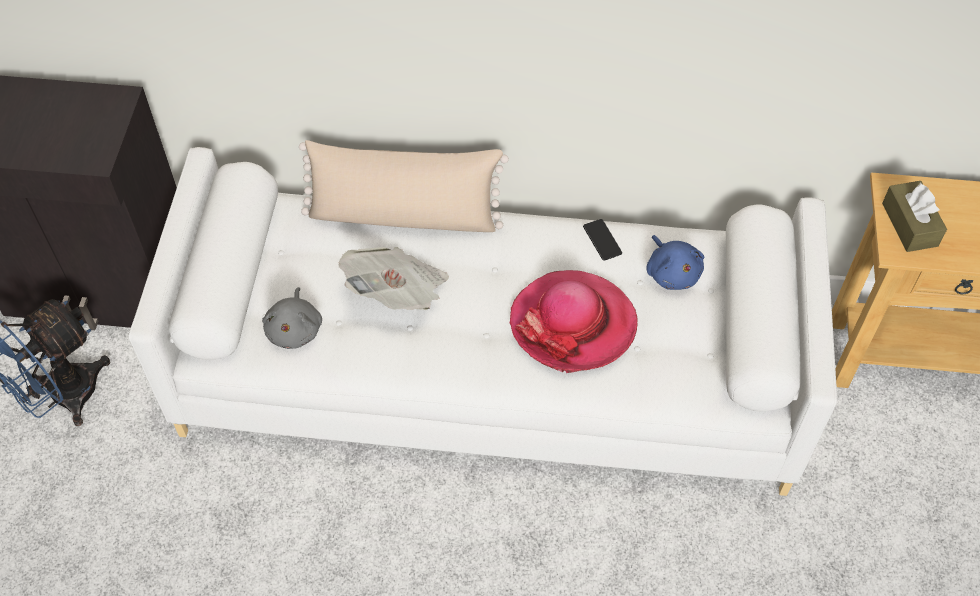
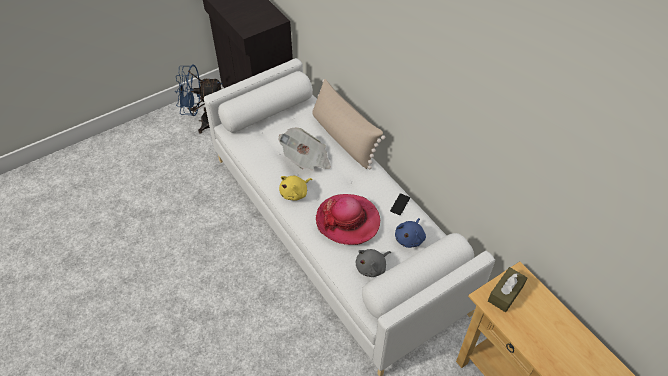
camera: 50 degrees right, 5 degrees down
(295, 329) = (262, 143): grey plush toy -> grey plush toy (372, 267)
(451, 354) = (295, 193): none -> yellow plush toy

